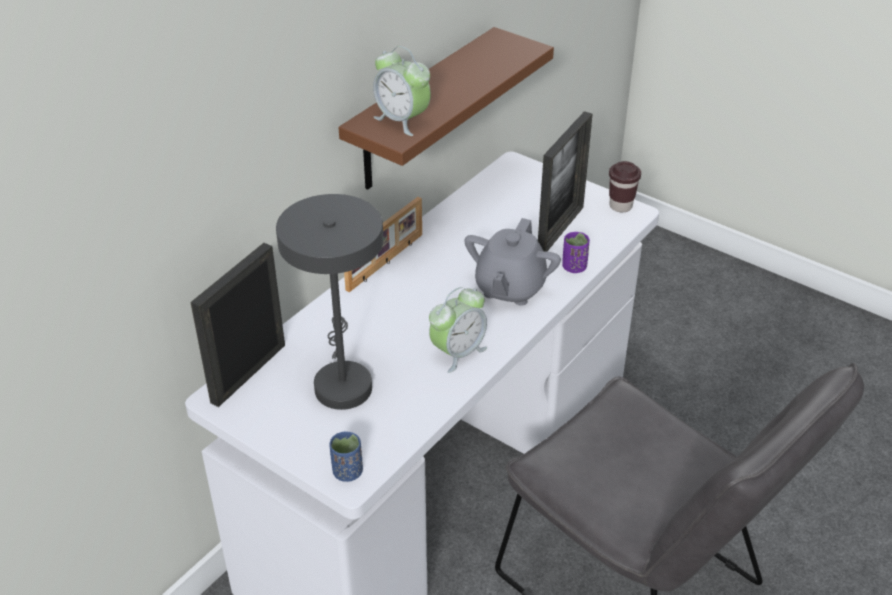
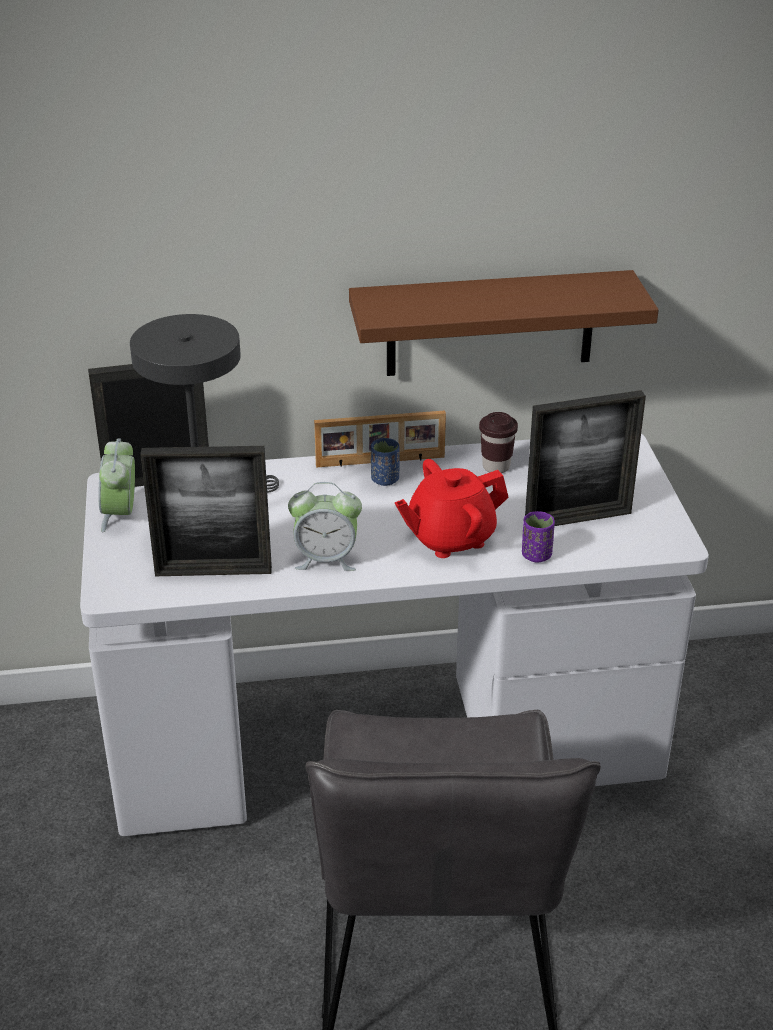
camera: 45 degrees right, 5 degrees down
(347, 472) = (116, 586): blue cup -> blue cup (385, 479)
(398, 412) = (213, 571): none -> picture frame
(402, 120) = (405, 306): alarm clock -> alarm clock (121, 514)
(509, 288) = (450, 538): grey teapot -> red teapot
(620, 206) = (672, 532): brown cup -> brown cup (496, 466)

